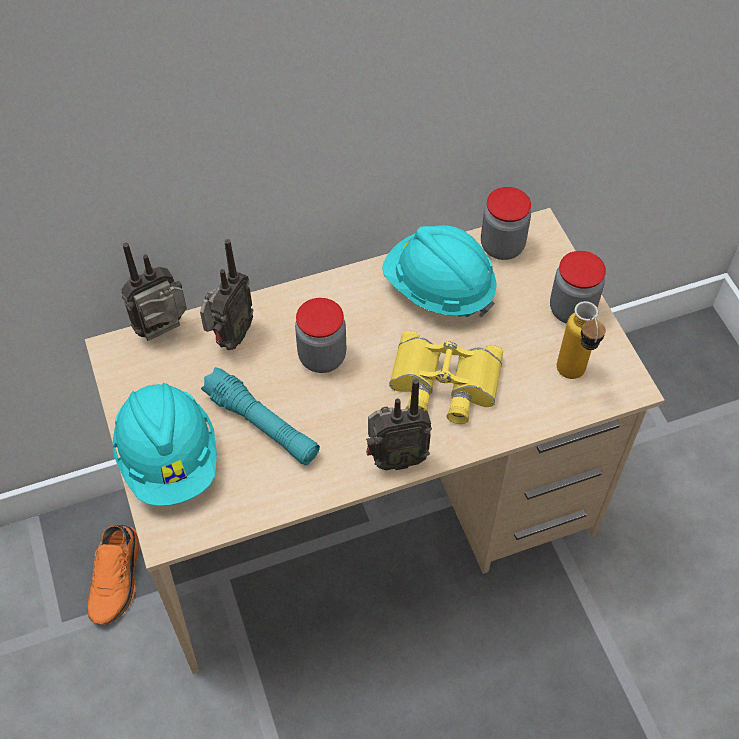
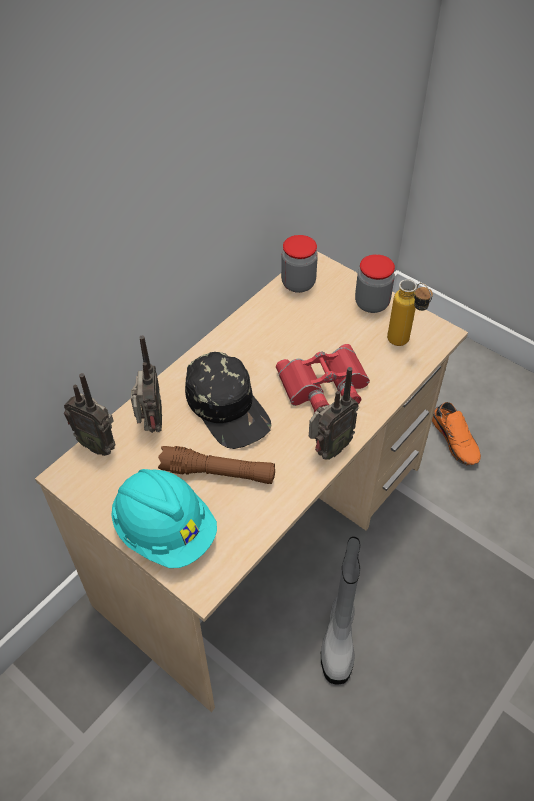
camera: 30 degrees left, 5 degrees down
(117, 579) = (108, 675): orange shoe -> orange shoe (456, 439)
(165, 333) = (98, 444): radio -> radio turned 90 degrees counterclockwise
(262, 424) = (218, 473): turquoise flashlight -> brown flashlight
(322, 357) = (228, 407): jar -> black cap
(373, 675) = (339, 638): none -> grey boot
(438, 289) = (276, 328): turquoise hard hat -> none
(443, 384) = (324, 386): yellow binoculars -> red binoculars

